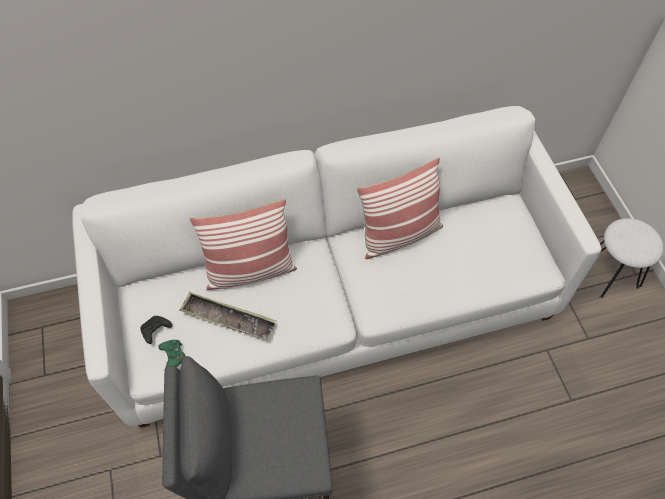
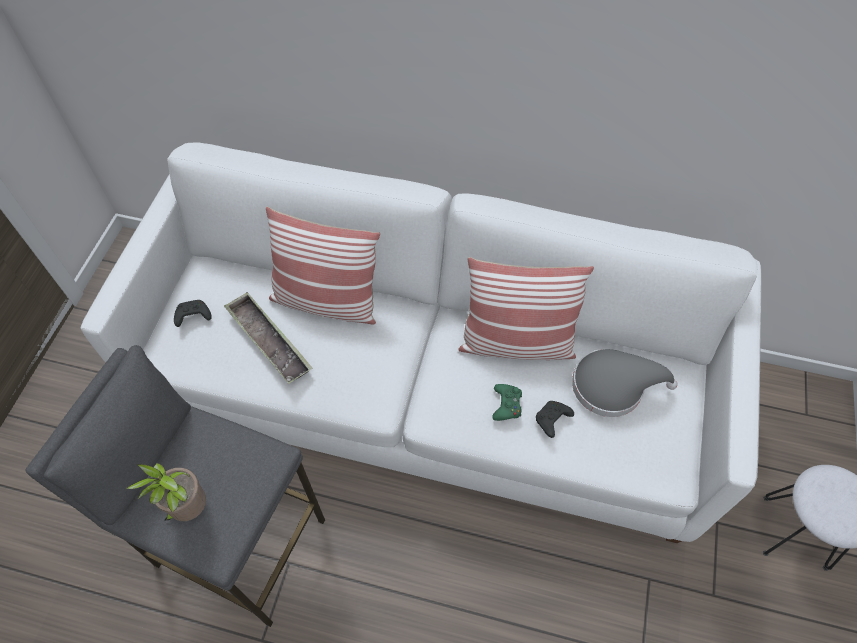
camera: 30 degrees right, 0 degrees up
(173, 355) = (192, 351): green game controller -> green game controller (507, 405)
(272, 455) = (188, 508): none -> potted plant
(454, 274) = (552, 420): none -> black game controller
(477, 232) = (613, 386): none -> grey hat

